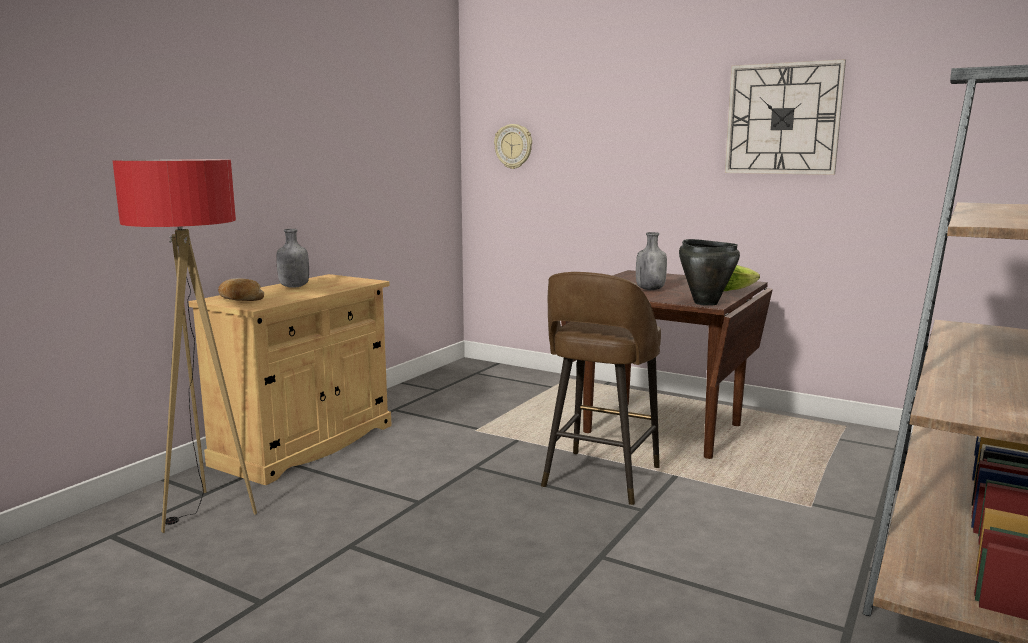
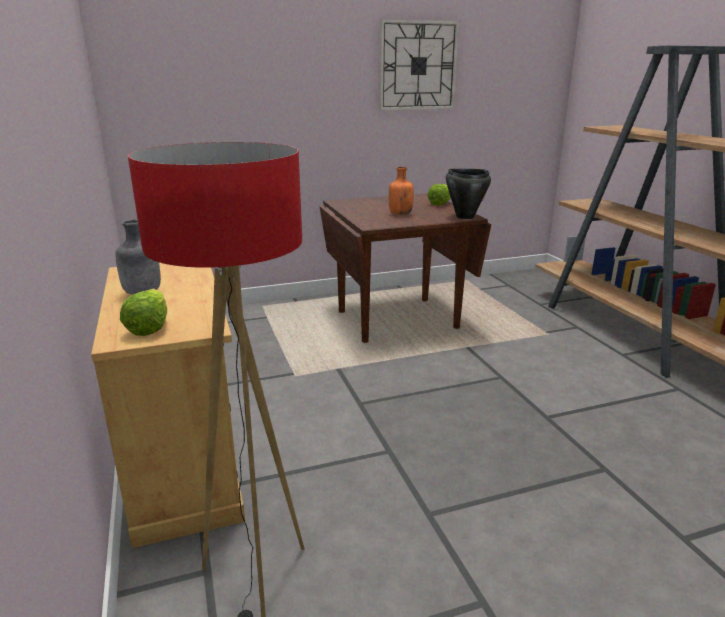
camera: 50 degrees left, 10 degrees up
(240, 299) = (149, 327): bread -> lettuce
(513, 146) = (169, 90): wall clock -> none
(599, 478) = (441, 370): brown stool -> none
(650, 289) = (400, 214): grey bottle -> orange bottle

